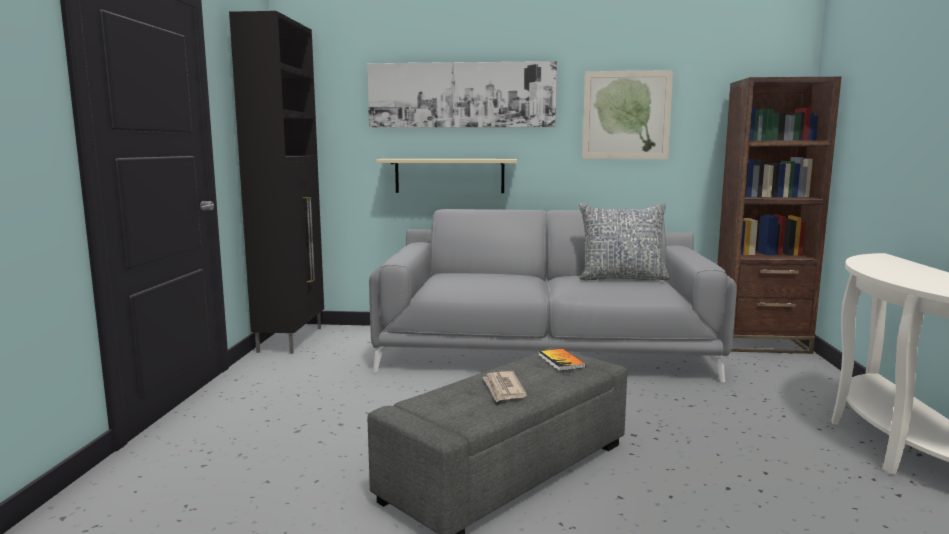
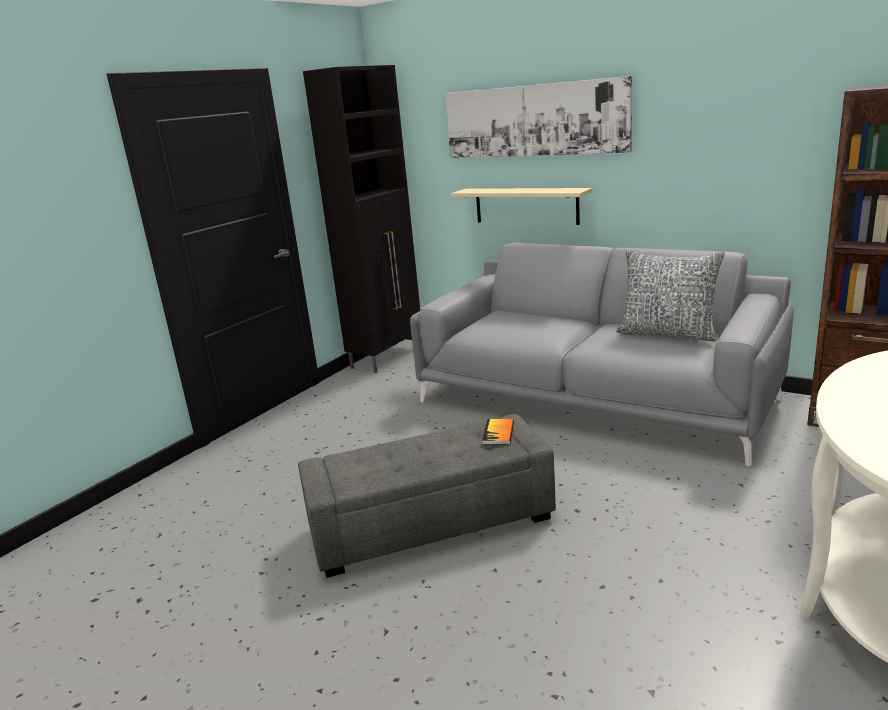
camera: 30 degrees right, 10 degrees up
(503, 389) = (413, 457): newspaper -> none
(626, 115) = (714, 135): picture -> none

